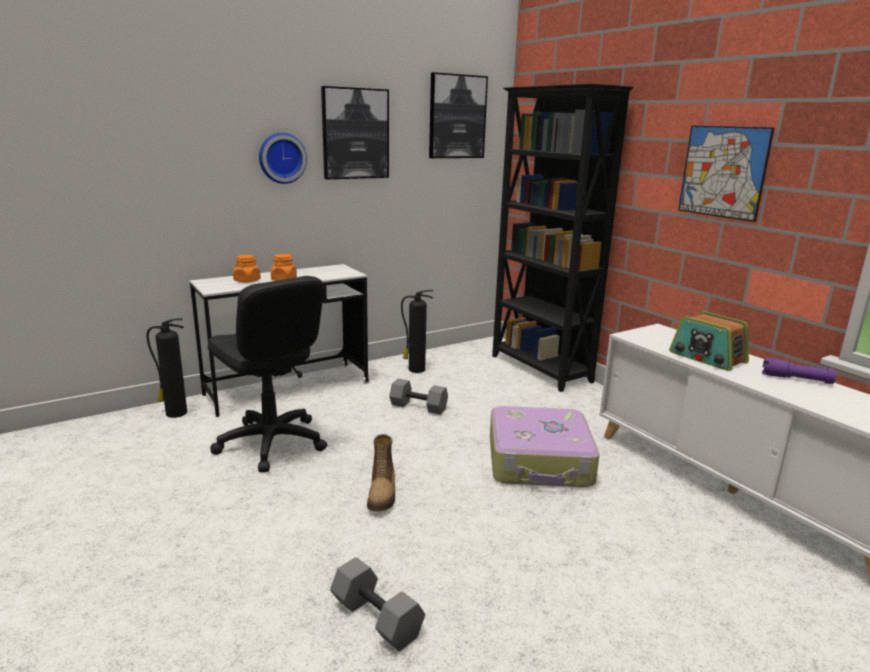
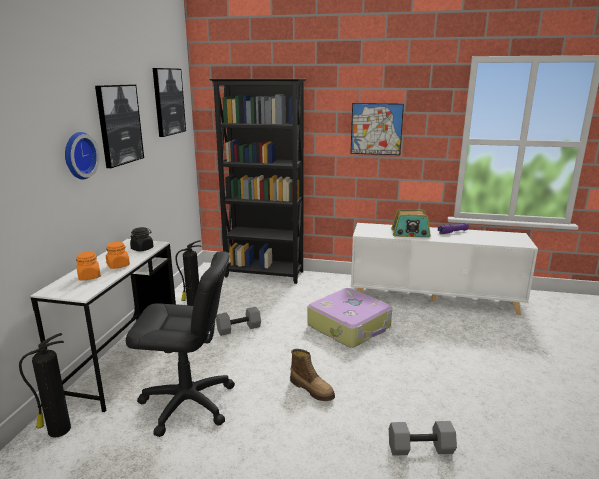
camera: 45 degrees left, 0 degrees up
(332, 274) = (142, 249): none -> black jar

